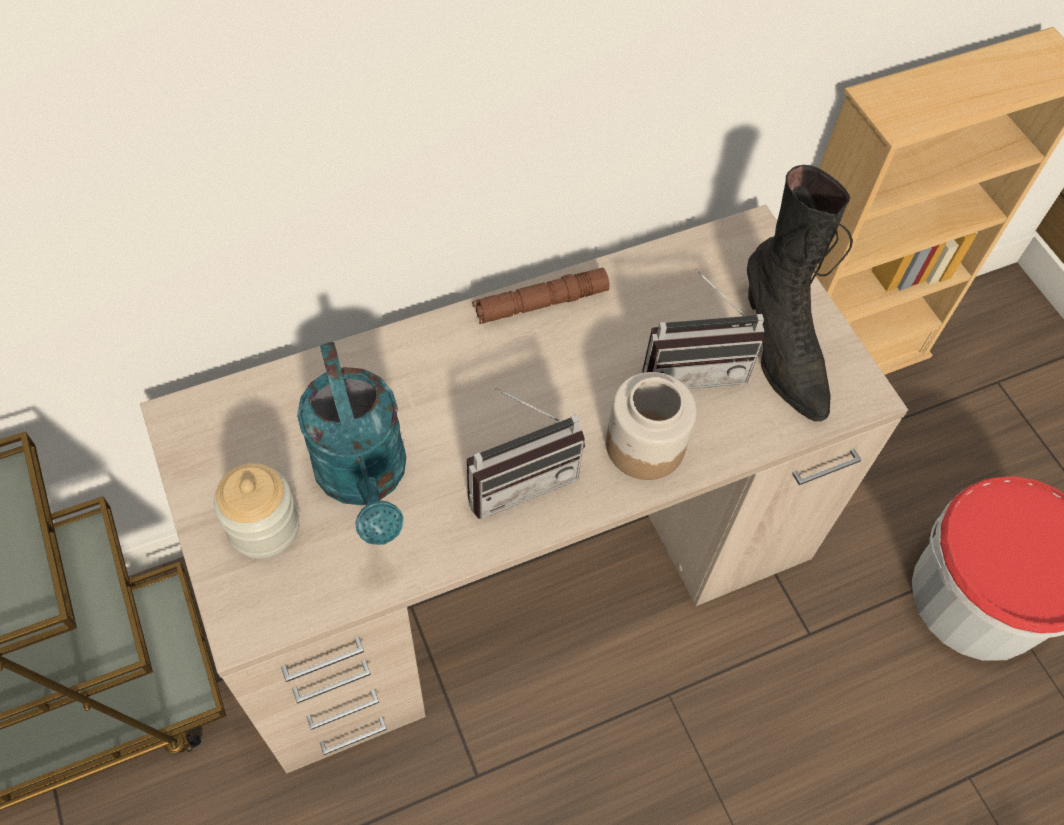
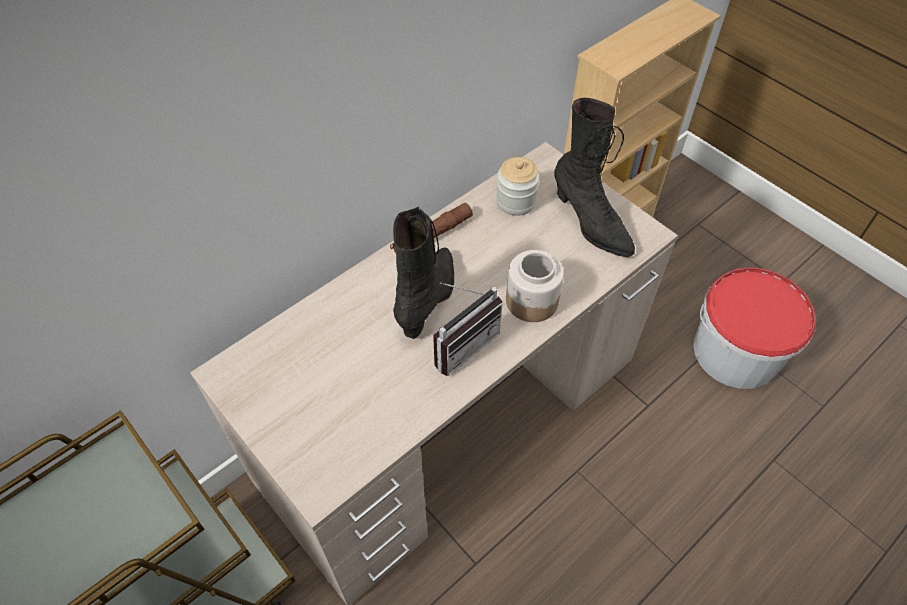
camera: 15 degrees left, 5 degrees down
(264, 527) = (307, 425): jar -> jar (516, 202)
(365, 479) = (362, 374): turquoise watering can -> none
(498, 398) = (428, 300): none -> black boot
(693, 368) = (542, 247): radio -> none

